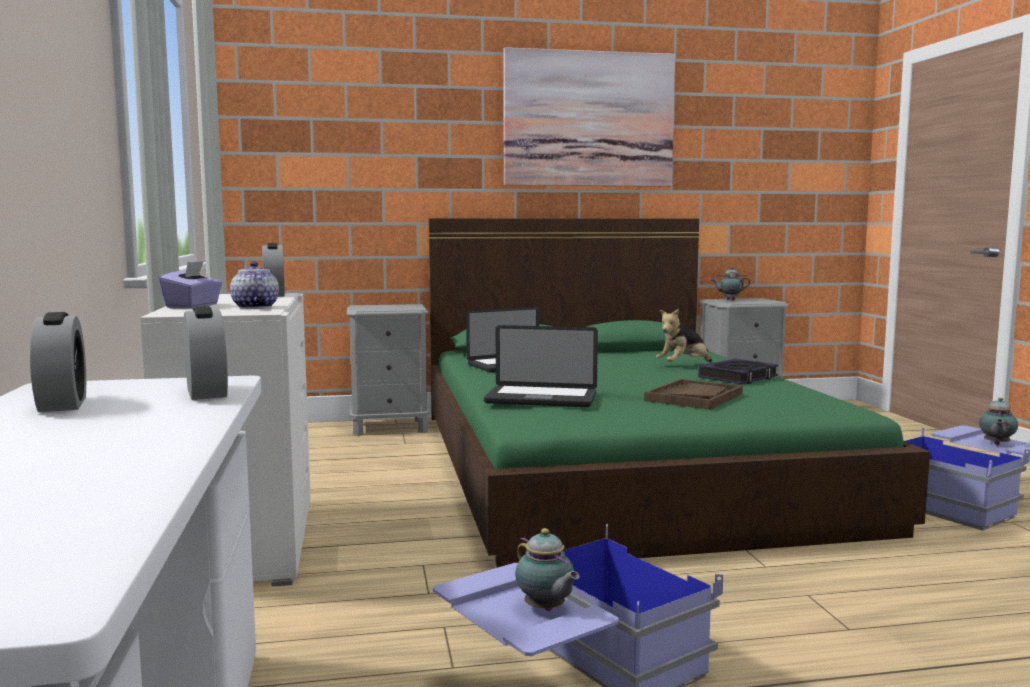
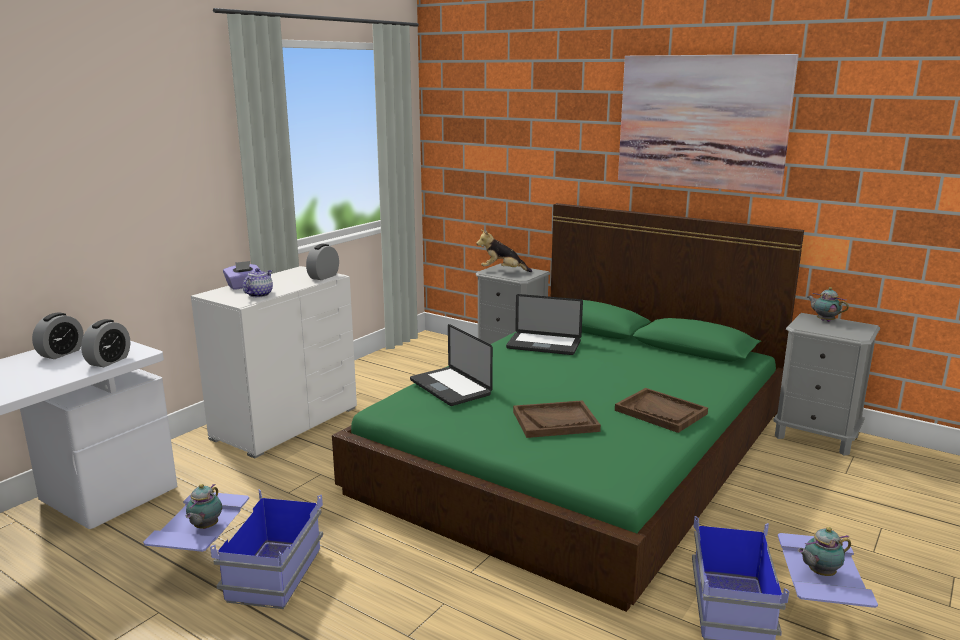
camera: 45 degrees right, 10 degrees up
(683, 365) = (664, 383): plush toy -> plush toy (502, 271)
(738, 377) = (661, 412): book -> brown tray

